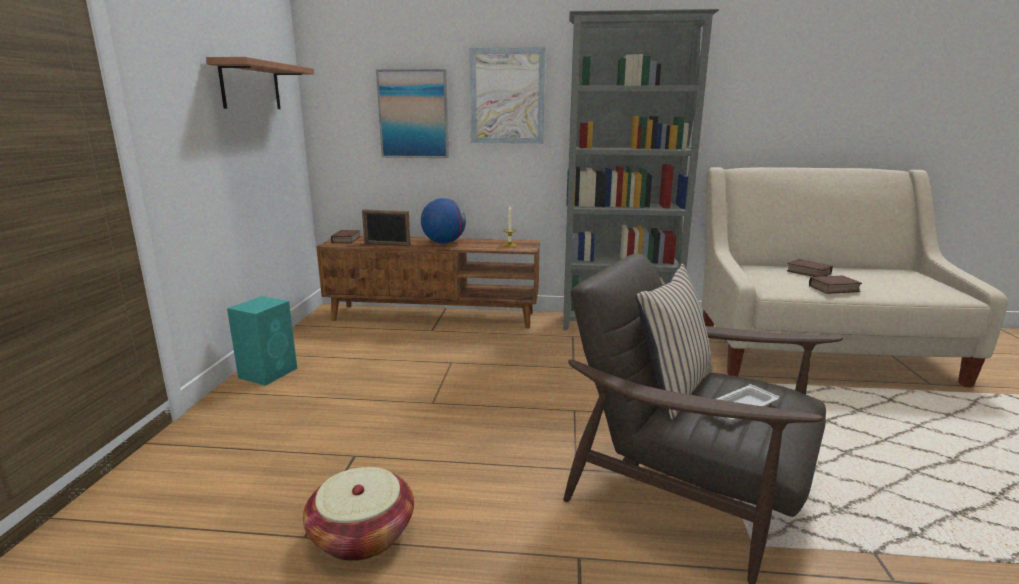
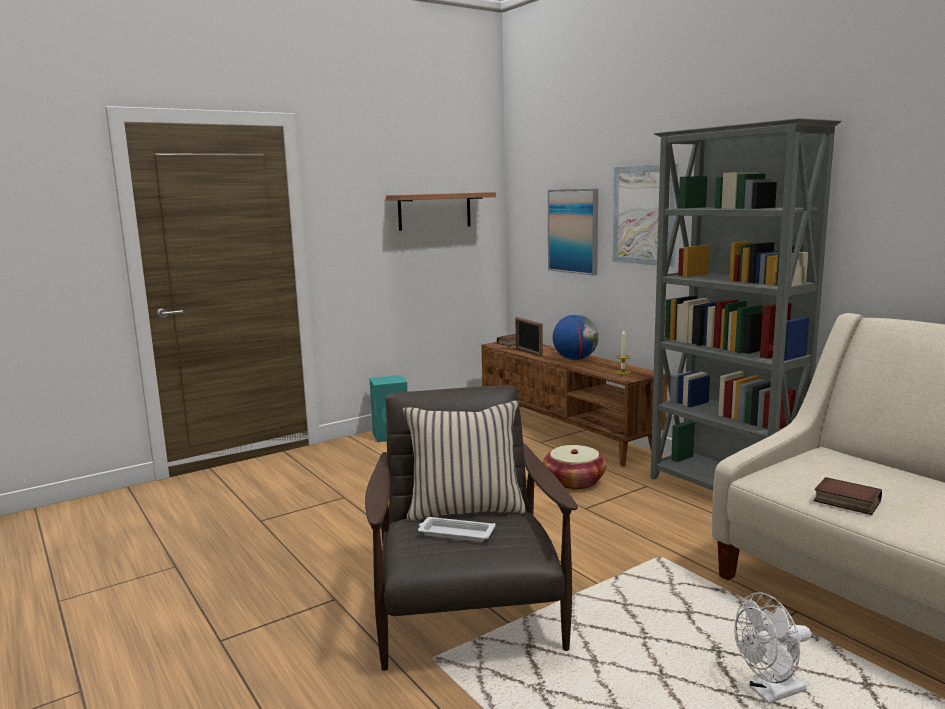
camera: 50 degrees right, 5 degrees down
(362, 535) = (279, 532): basket -> basket (574, 482)
(807, 272) = (886, 480): book -> none
(884, 429) = (770, 693): none -> white fan

